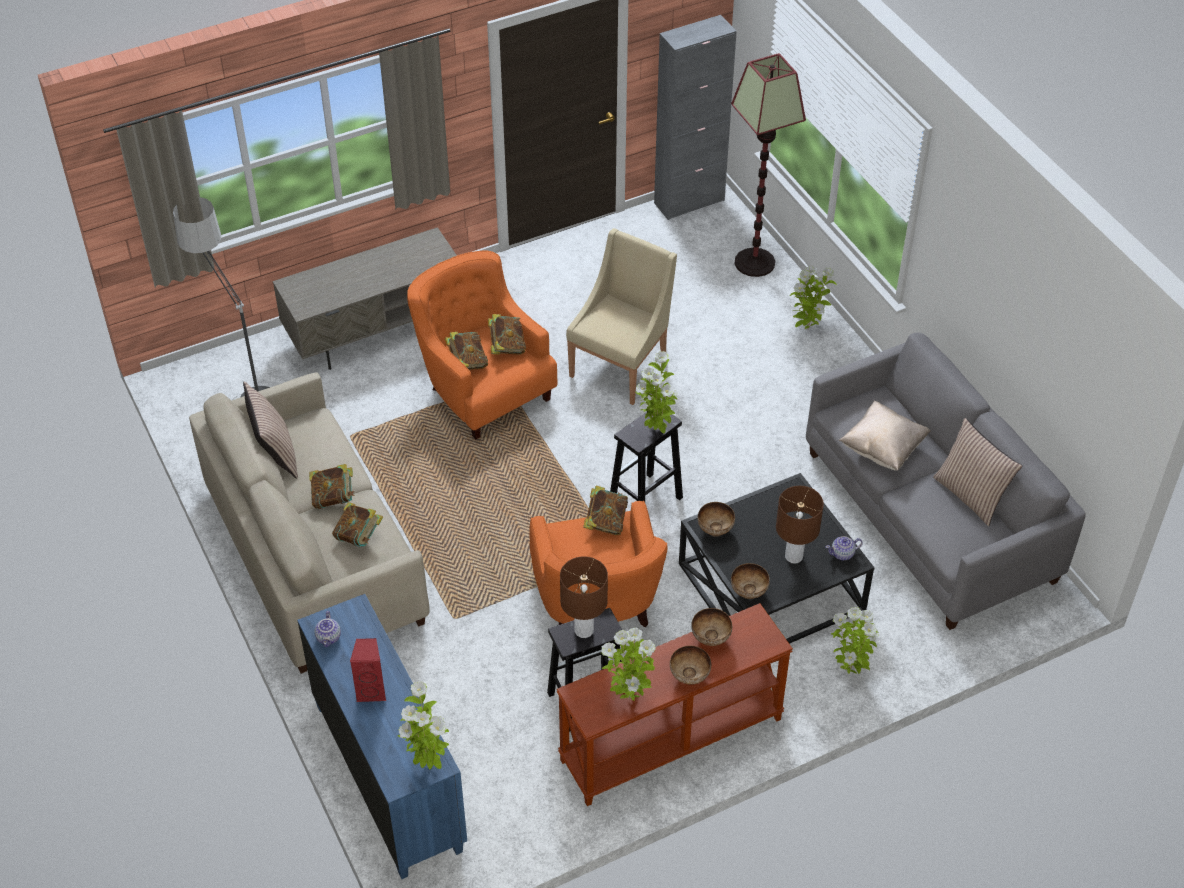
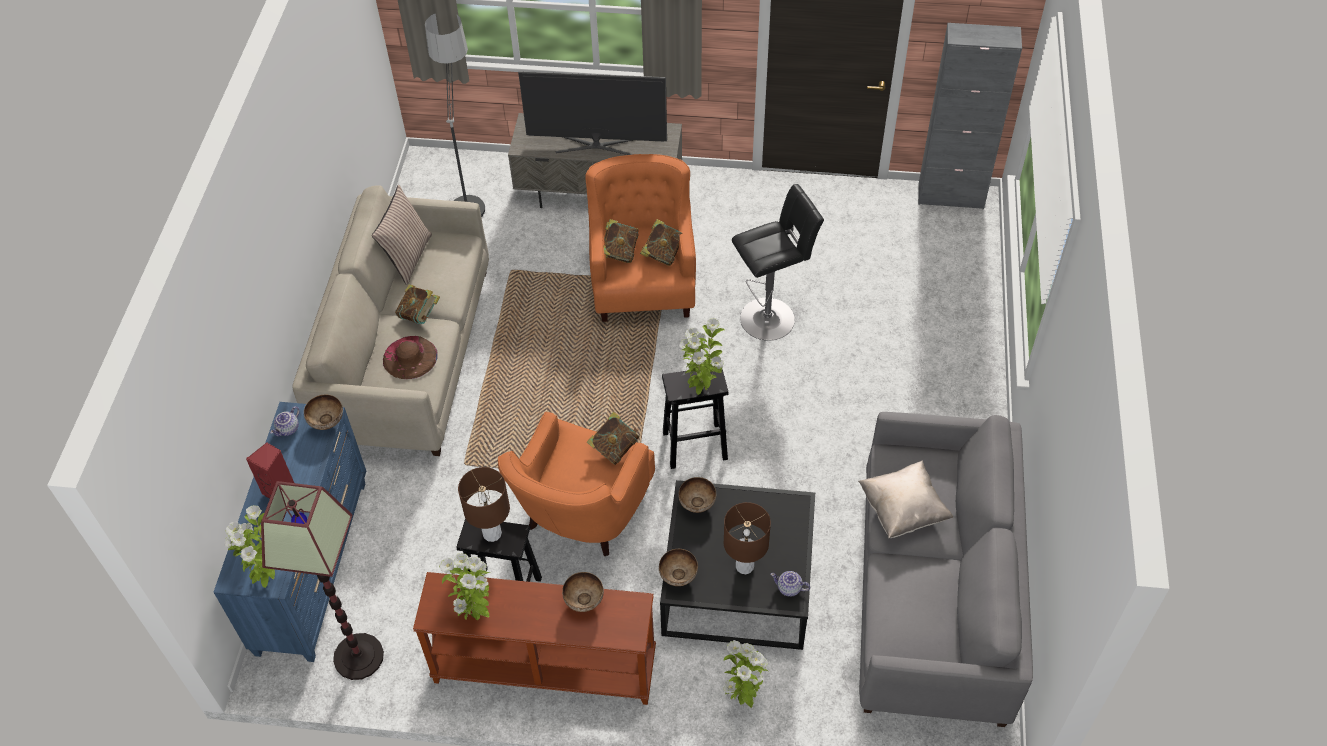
camera: 35 degrees right, 5 degrees up
(359, 537) = (410, 357): book -> brown hat
(375, 277) = (597, 145): none -> television
(621, 366) = (771, 317): beige armchair -> black stool
(689, 677) = (538, 625): bowl -> bowl (327, 423)
(755, 263) = (965, 279): floor lamp -> floor lamp (359, 657)
(807, 328) = (963, 361): potted plant -> none
(970, 495) = (949, 599): pillow -> none

